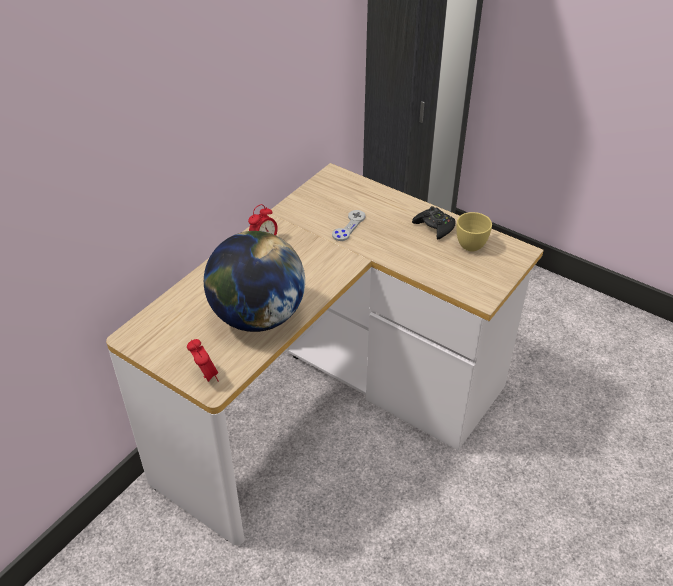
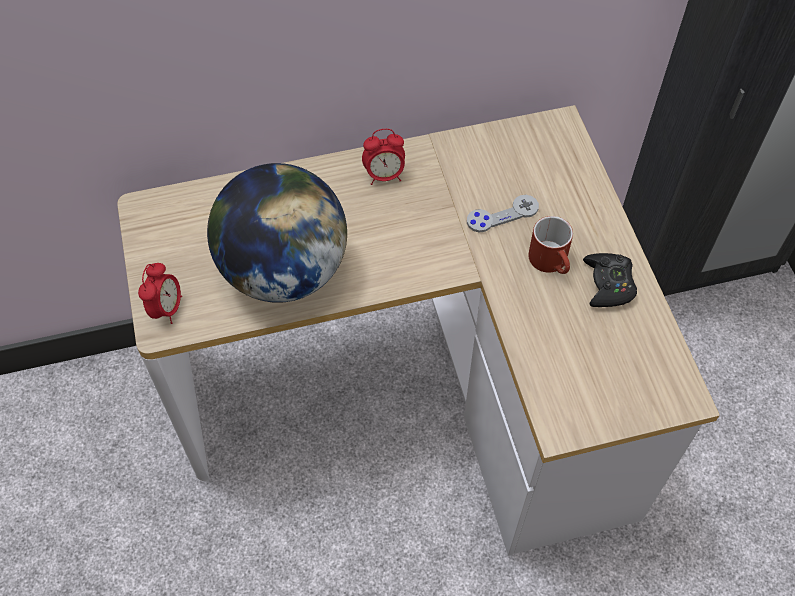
camera: 40 degrees right, 15 degrees up
(397, 233) = (552, 262): none -> red mug
(473, 243) = (633, 342): yellow cup -> none

